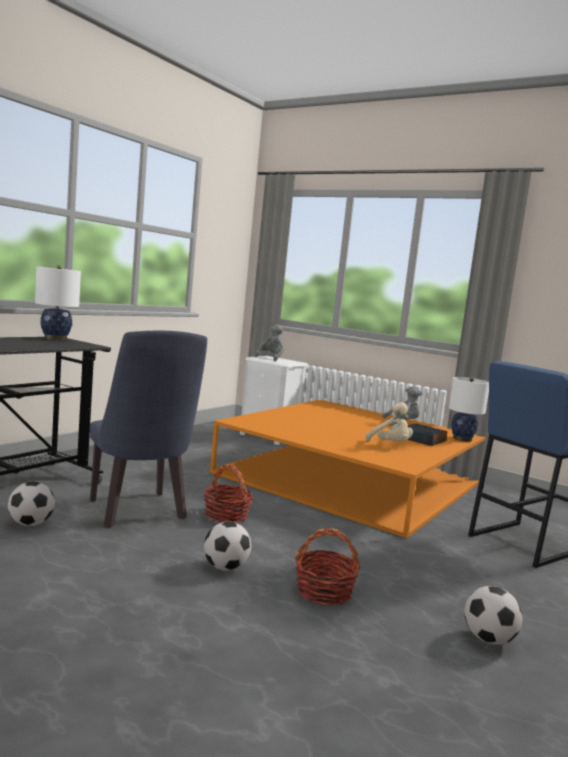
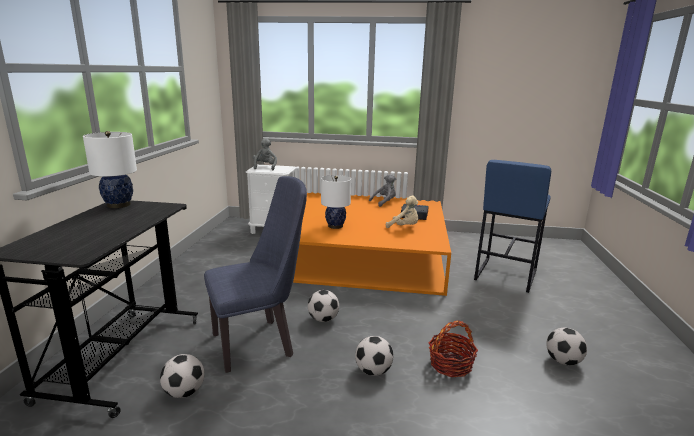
camera: 25 degrees left, 10 degrees up
(139, 512) = (259, 342): blue chair -> blue chair turned 60 degrees counterclockwise
(226, 515) = (323, 319): basket -> football
(462, 439) = (432, 207): white table lamp -> white table lamp (335, 226)

